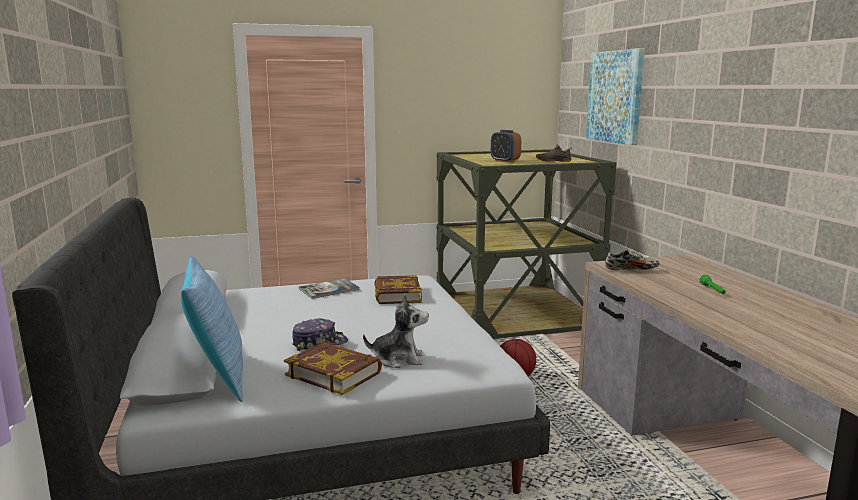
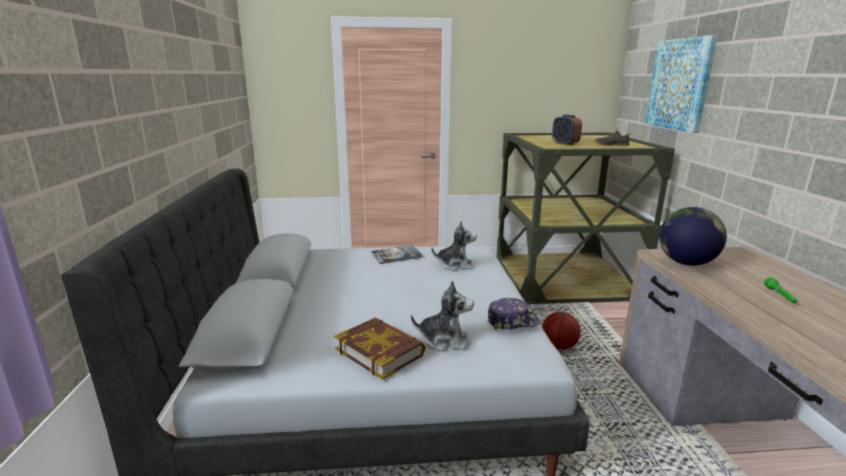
camera: 10 degrees right, 5 degrees up
(218, 378) = (276, 345): pillow -> none
(319, 343) = (375, 314): cap -> cap (512, 321)
(397, 294) = (455, 265): book -> plush toy
(631, 270) = (686, 263): shoe -> globe

